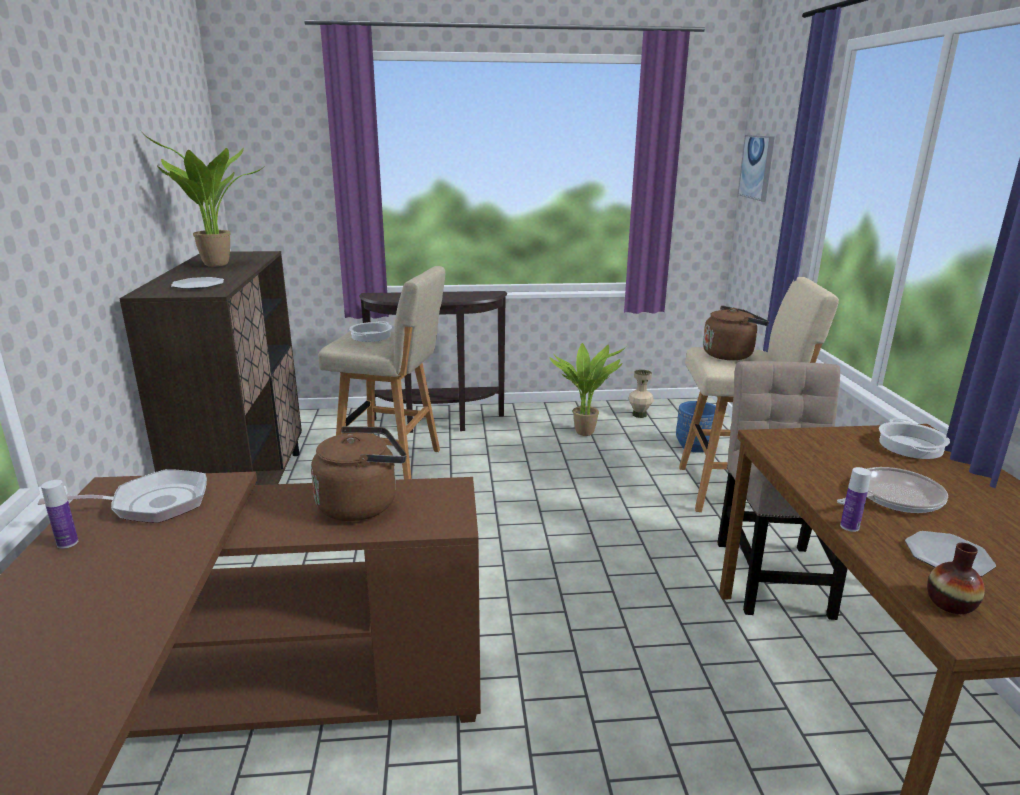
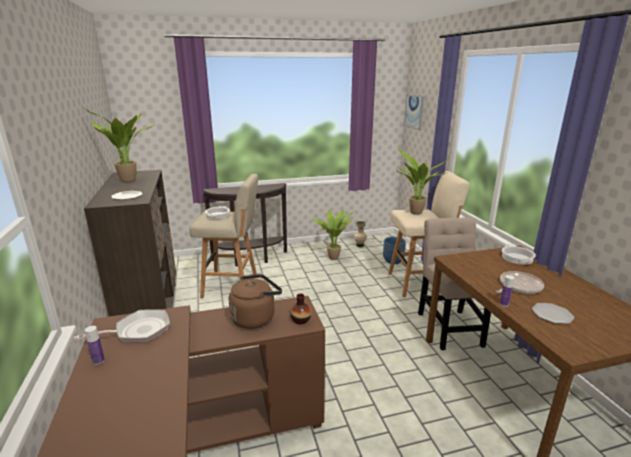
camera: 10 degrees left, 0 degrees up
(730, 354) = (414, 213): brown kettle -> potted plant
(950, 603) = (560, 338): vase -> vase (300, 320)

